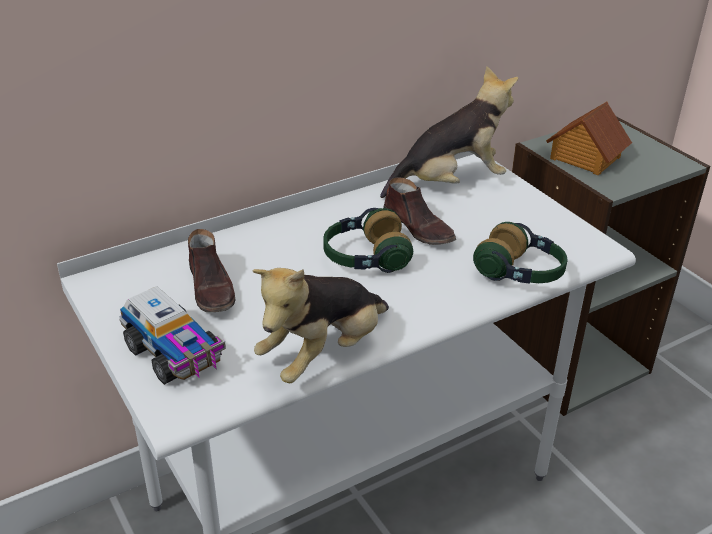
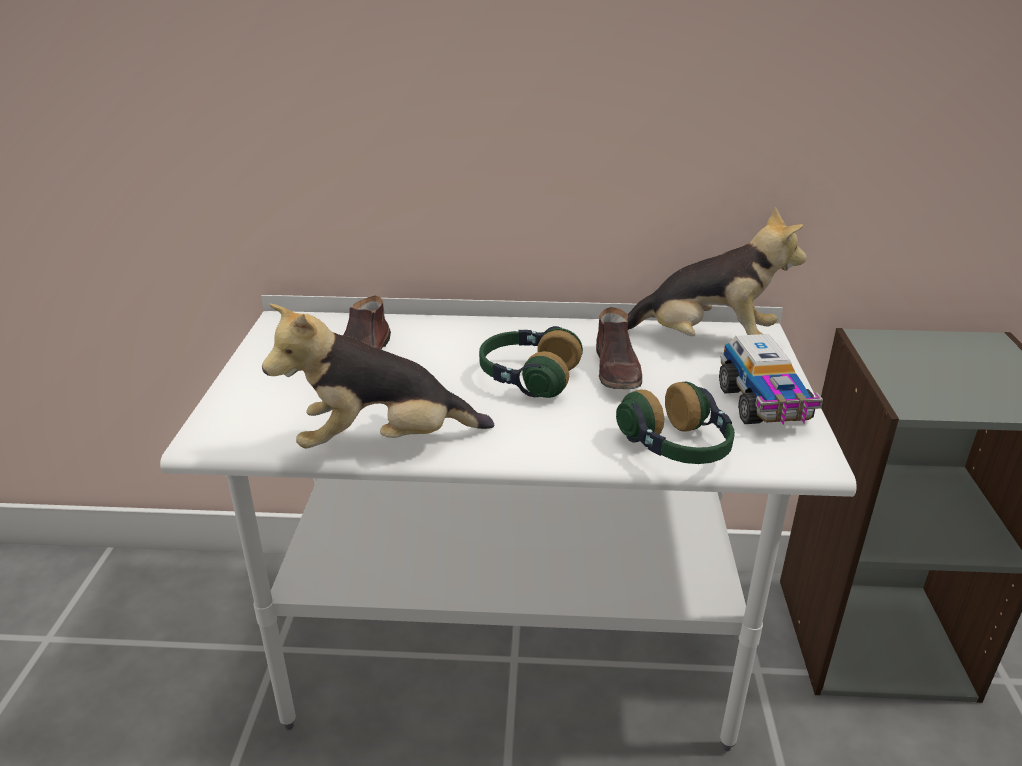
camera: 35 degrees right, 5 degrees down
(175, 354) = (266, 395): toy truck -> toy truck (764, 404)
(584, 158) = (912, 364): toy house -> none

